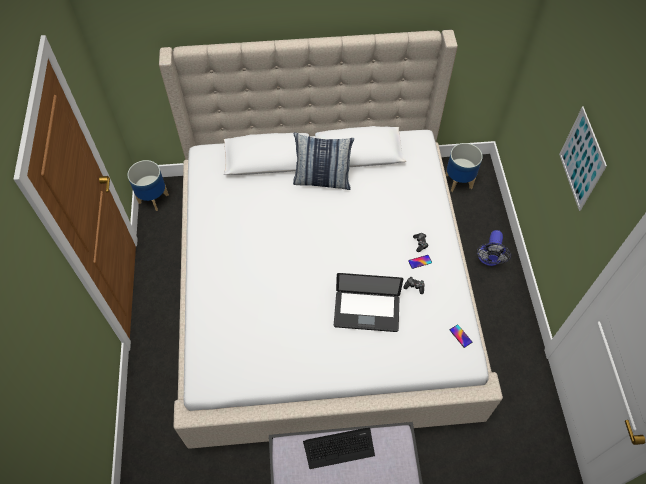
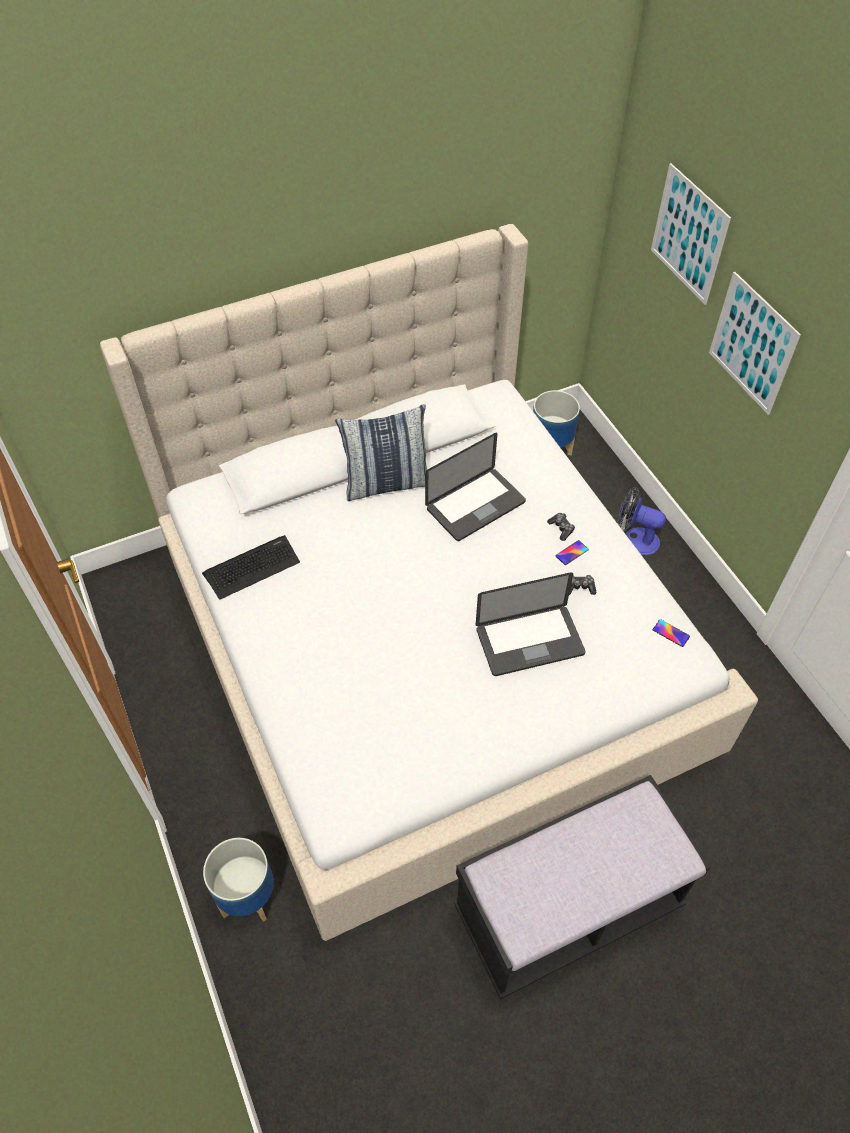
camera: 20 degrees left, 5 degrees down
(153, 198) = (114, 596): planter -> planter (248, 896)
(339, 448) = (568, 845): keyboard -> keyboard (252, 567)
(371, 211) = (475, 505): none -> laptop
(489, 259) = (634, 539): fan -> fan turned 120 degrees clockwise
(566, 69) = (689, 234): none -> picture

